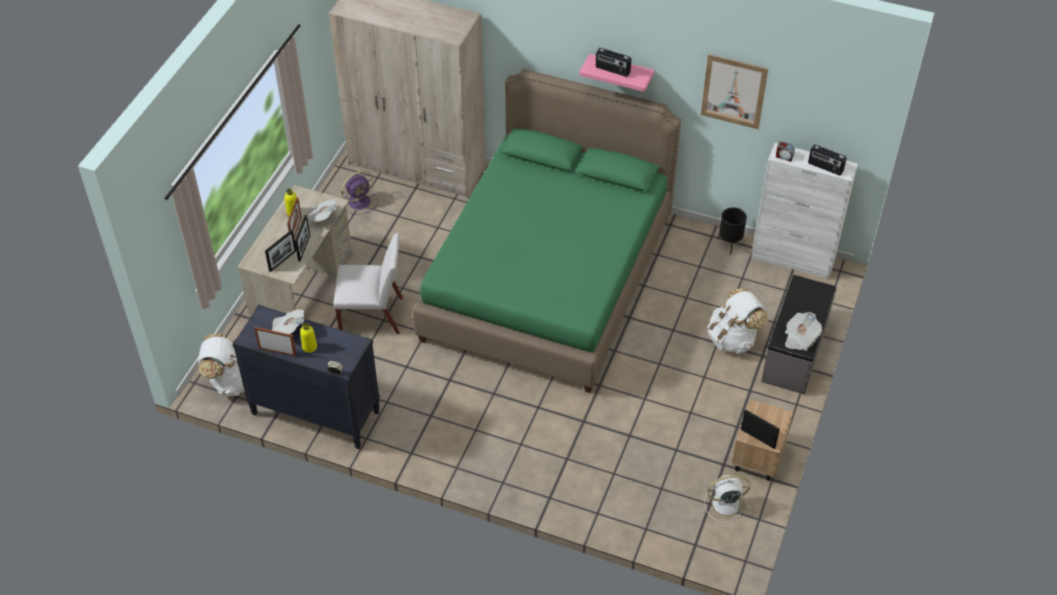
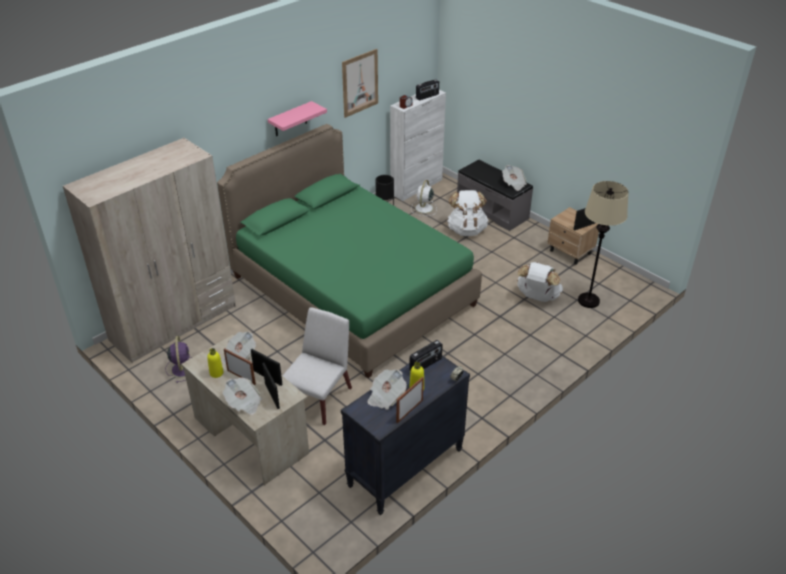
camera: 65 degrees left, 10 degrees down
(231, 381) = (330, 520): white backpack -> white backpack (537, 297)
(265, 246) = (244, 403): none -> newspaper
(612, 70) = (295, 115): radio -> radio (426, 365)
(666, 501) = (588, 301): none -> beige floor lamp
(724, 504) = (601, 277): white fan -> white fan (423, 208)

